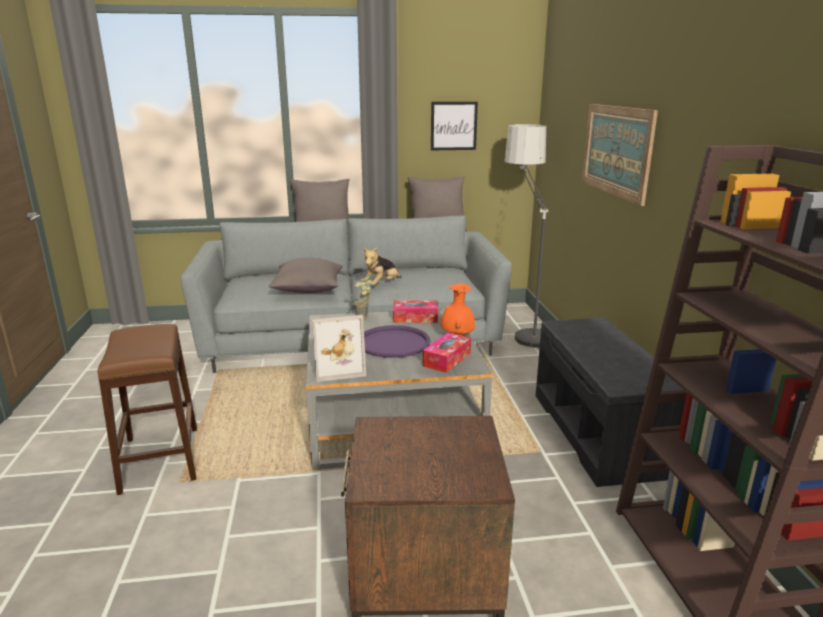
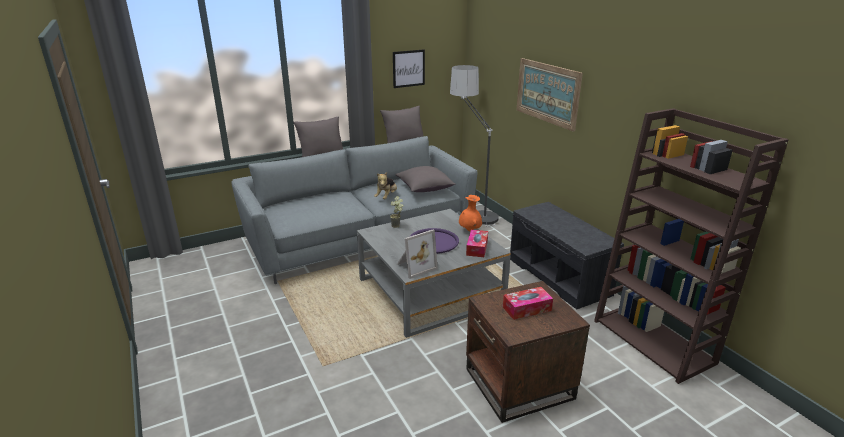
camera: 20 degrees left, 5 degrees up
(159, 459) = (293, 355): brown stool -> none
(308, 289) = (336, 209): grey pillow -> grey pillow (425, 188)
(415, 318) = (431, 220): tissue box -> tissue box (527, 308)

